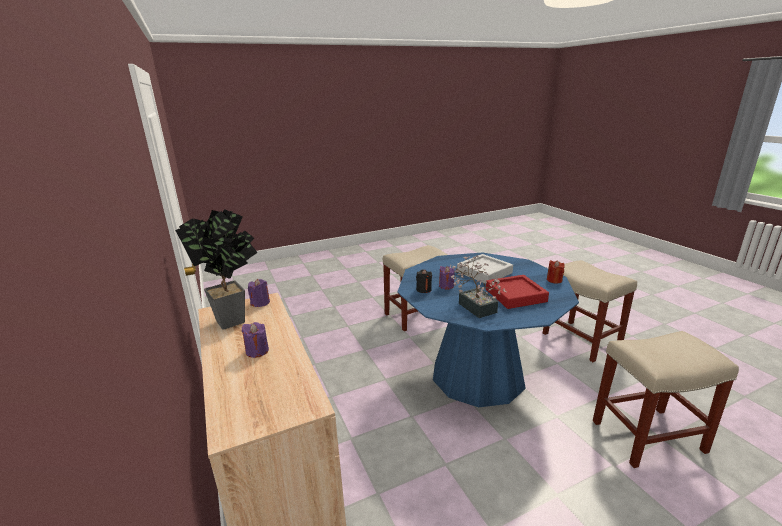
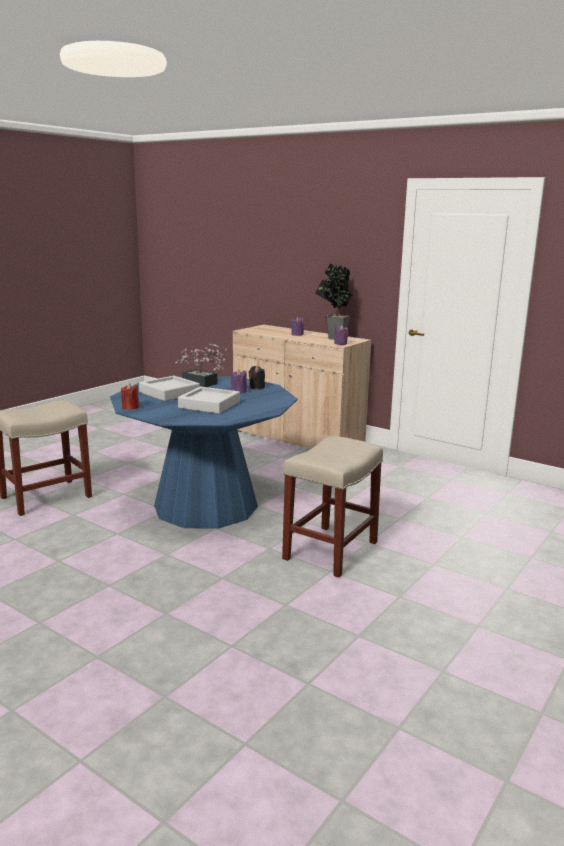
camera: 150 degrees right, 5 degrees down
(515, 295) = (169, 393): red tray -> grey tray
(582, 341) = (76, 567): beige stool -> none

